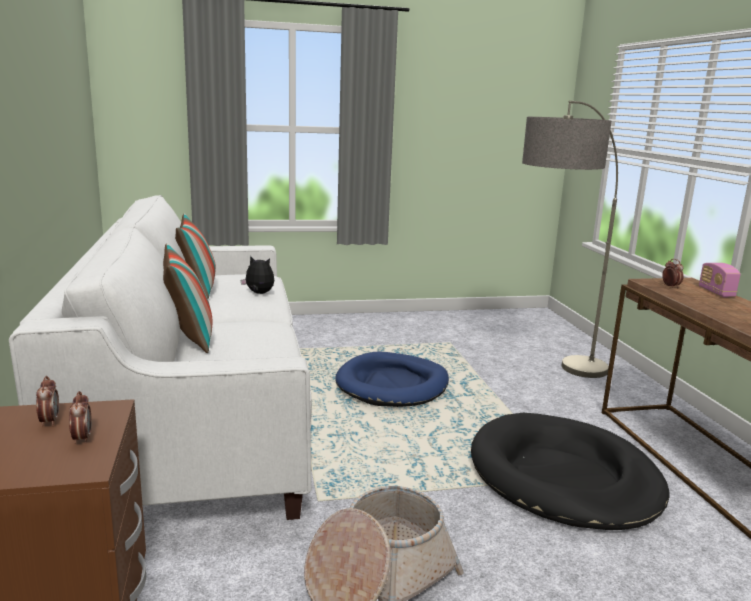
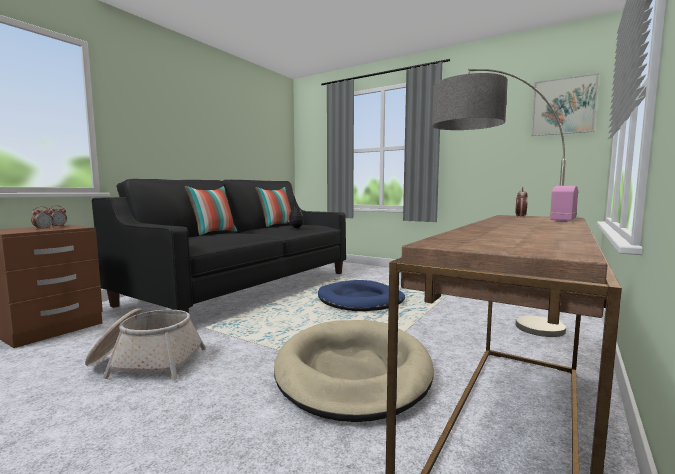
camera: 45 degrees right, 10 degrees down
(196, 414) = (245, 287): white sofa -> black sofa
(530, 99) = (563, 106): none -> picture
(563, 477) = (353, 371): black dog bed -> beige dog bed

